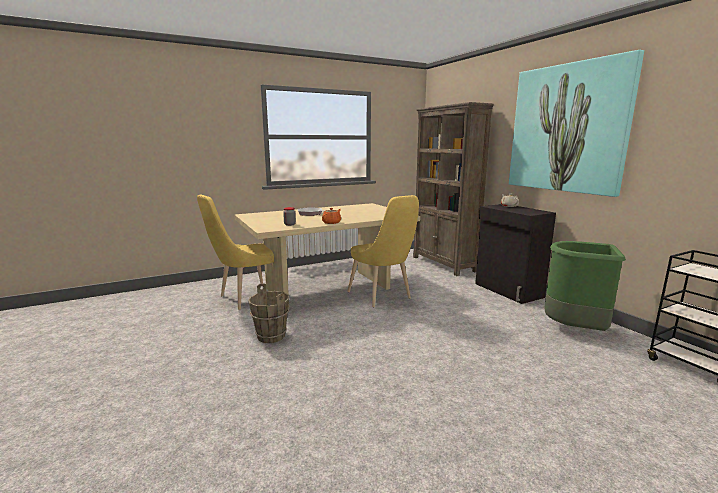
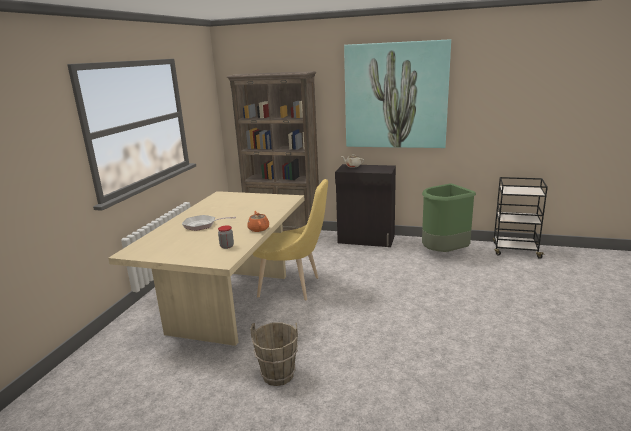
camera: 45 degrees left, 5 degrees up
(247, 298) = (167, 356): yellow chair -> none

